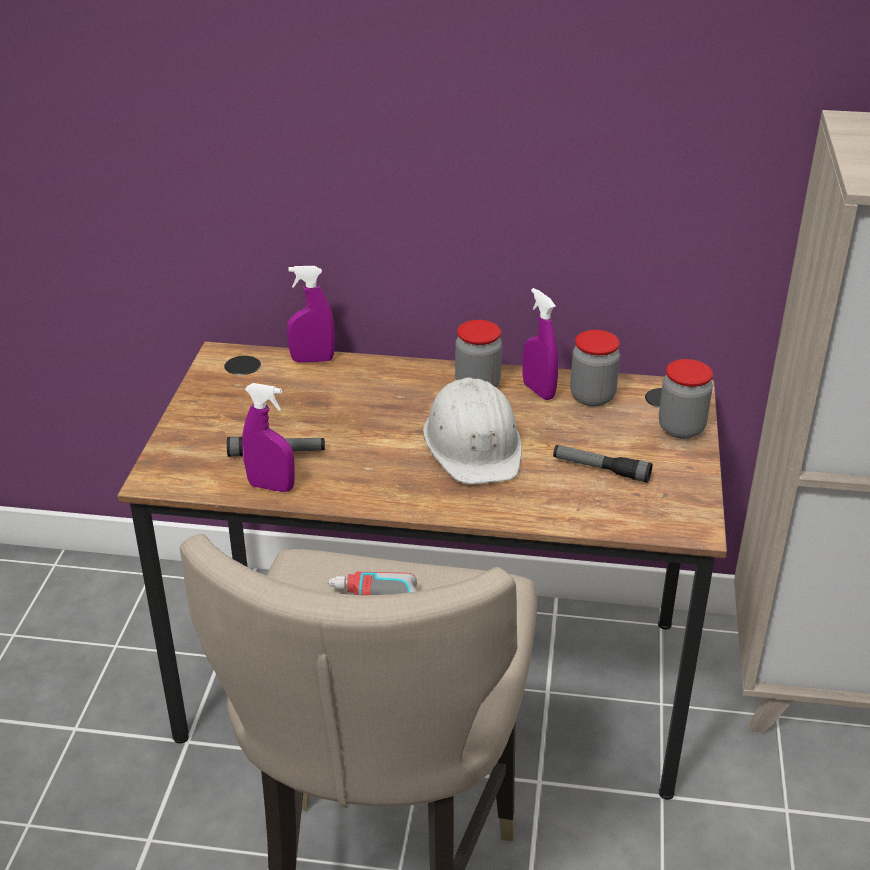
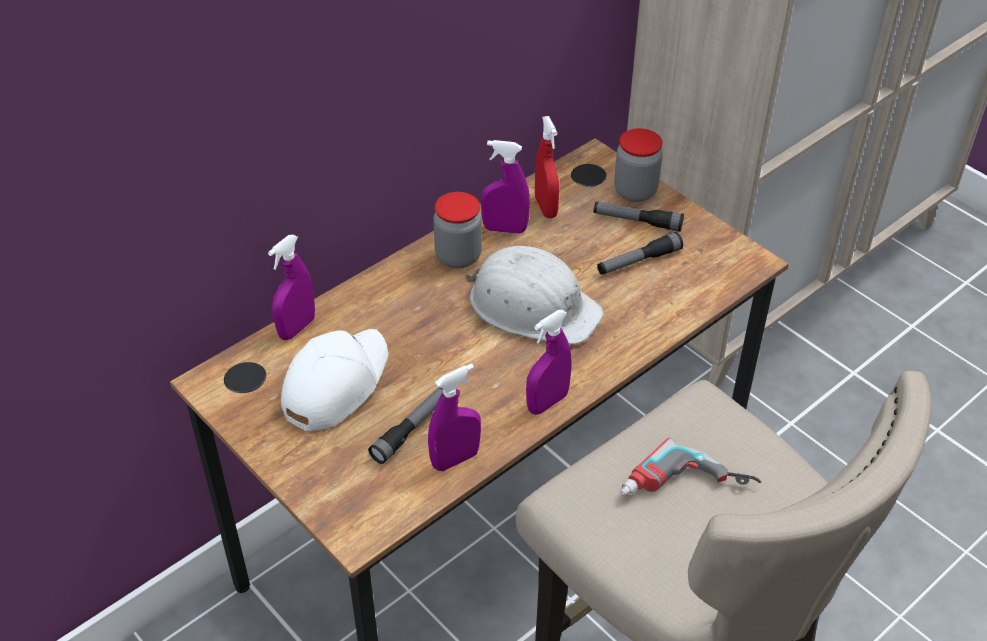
camera: 50 degrees left, 10 degrees up
(279, 401) = (334, 384): none -> white cap
(380, 500) = (547, 402): none -> purple spray bottle
(592, 397) = (545, 207): jar -> red spray bottle
(647, 447) = (637, 221): none -> flashlight

